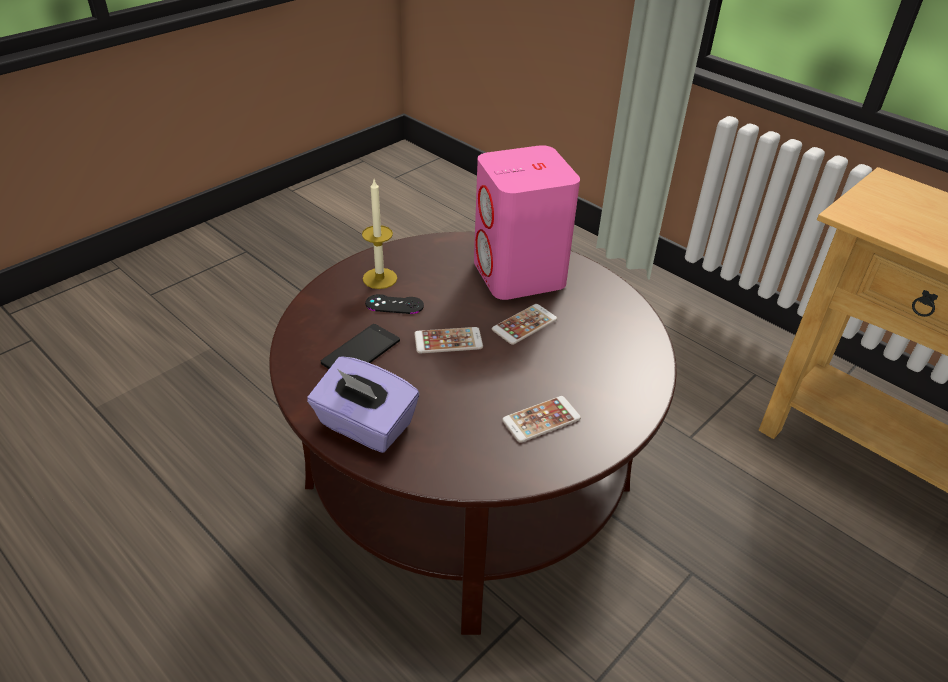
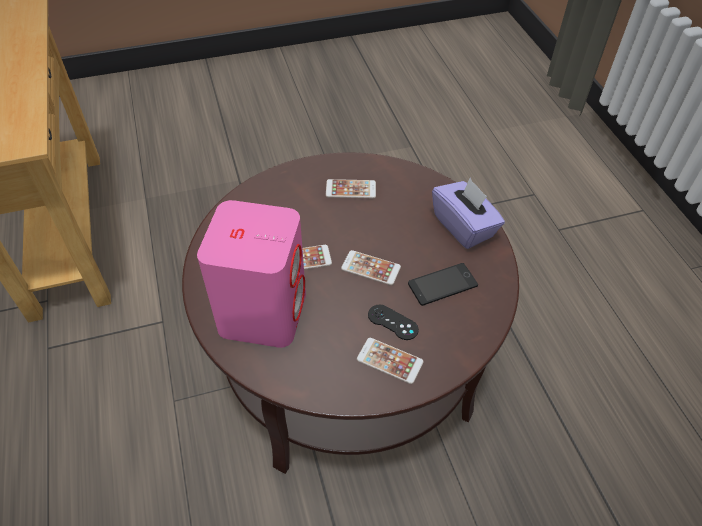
camera: 150 degrees left, 10 degrees up
(380, 278) = (389, 361): candle -> phone

